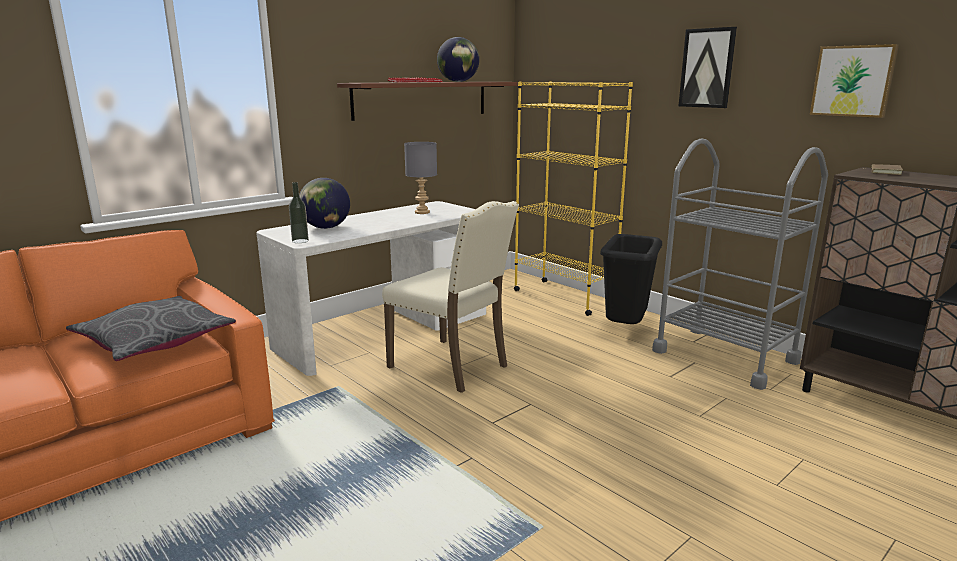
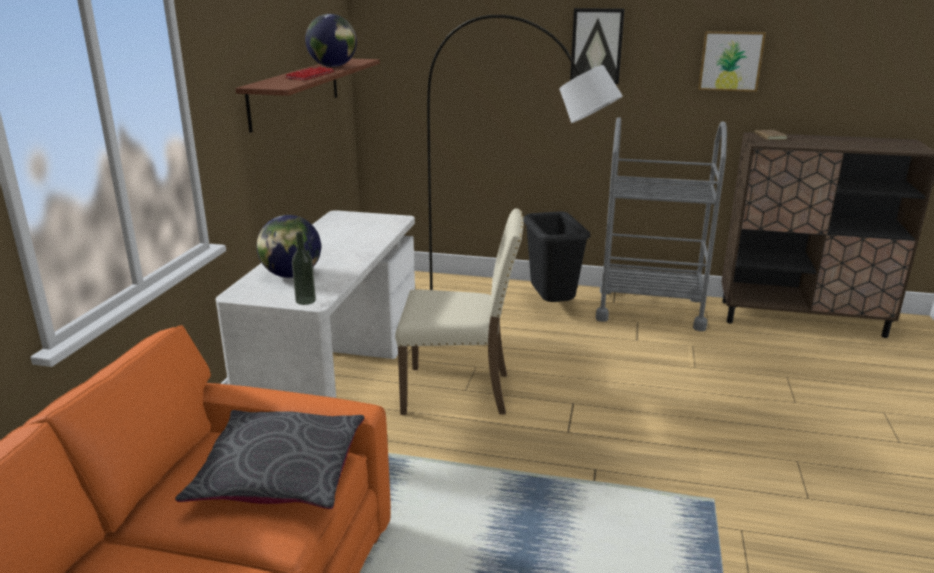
camera: 35 degrees left, 5 degrees up
(422, 212) = (351, 230): grey table lamp -> none
(556, 340) = (512, 334): none -> grey floor lamp
(564, 297) = (459, 286): yellow bookcase -> none

